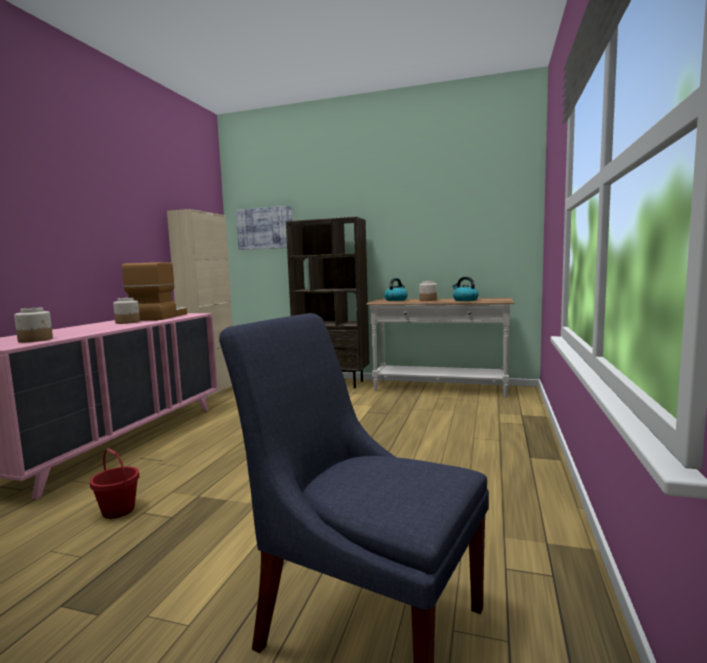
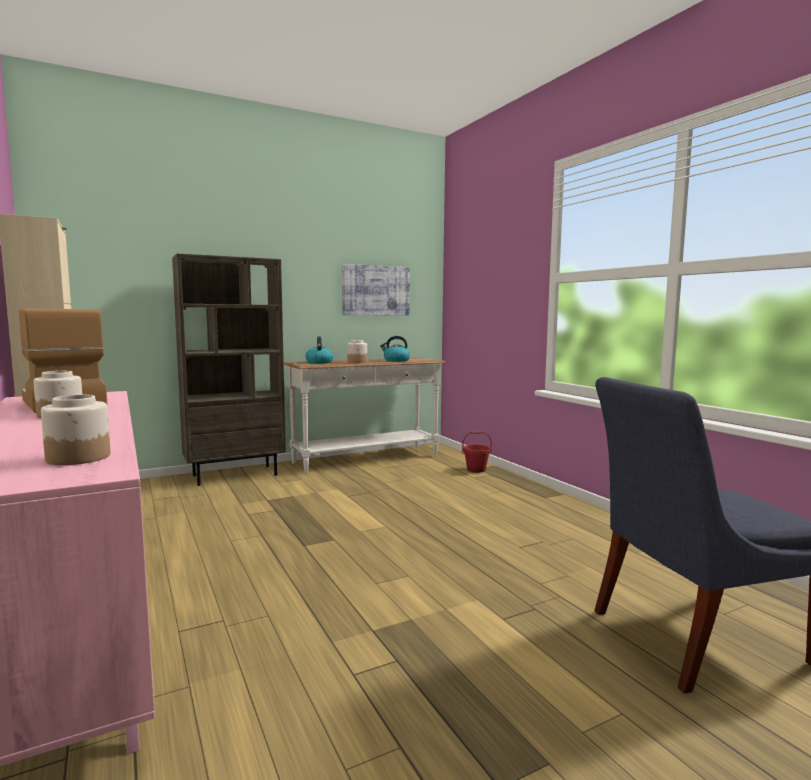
camera: 45 degrees left, 0 degrees up
(118, 510) = (316, 689): red bucket -> red bucket (476, 470)
(265, 228) = (105, 258): picture -> picture (376, 290)

